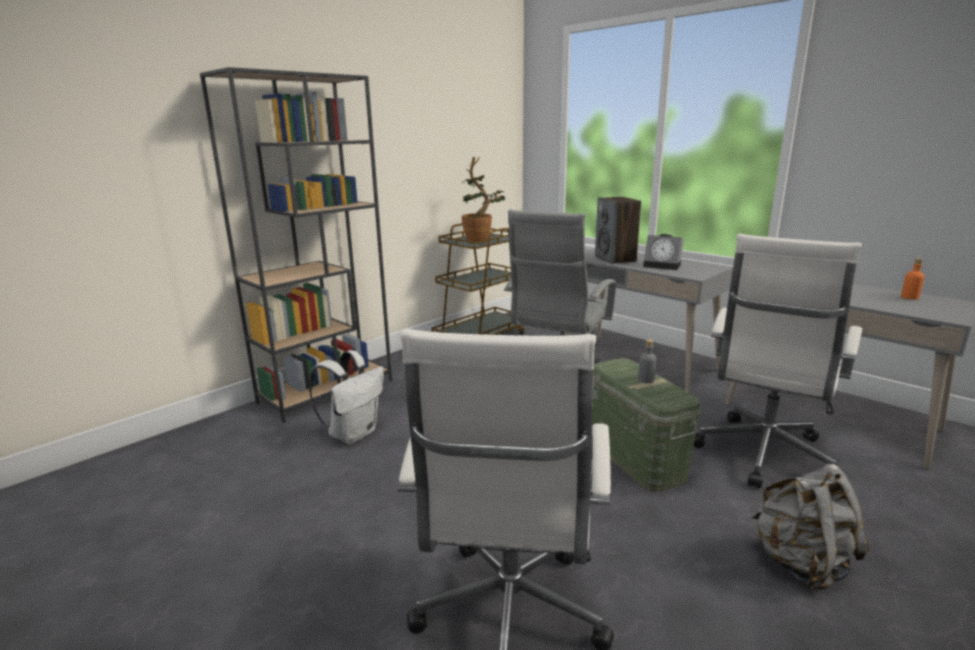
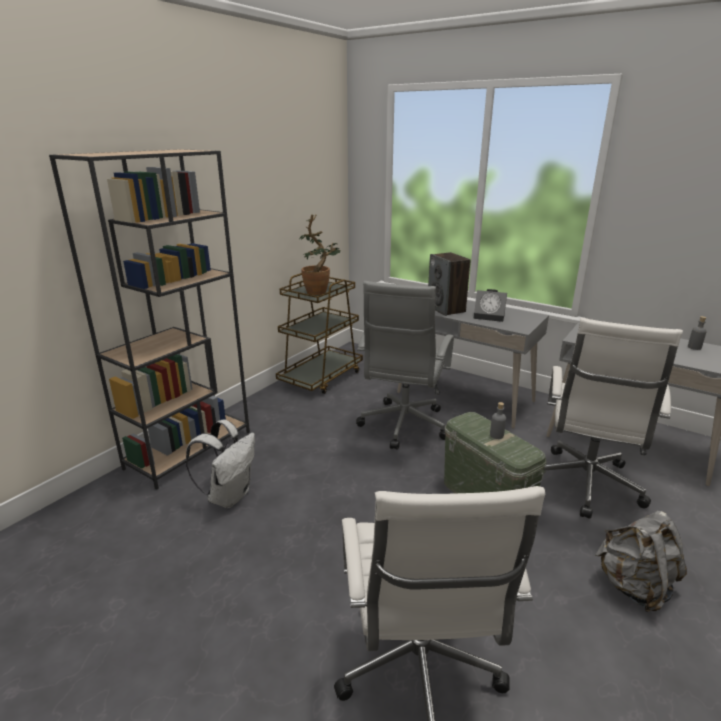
camera: 10 degrees left, 5 degrees up
(909, 297) = (694, 347): orange bottle -> grey bottle

